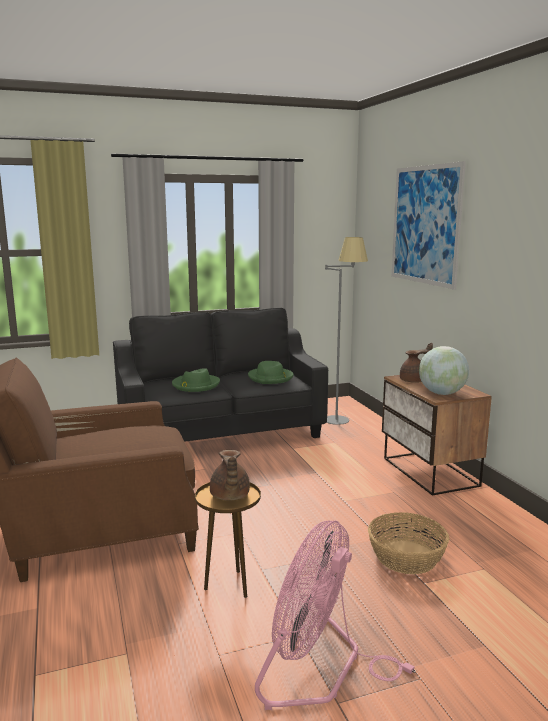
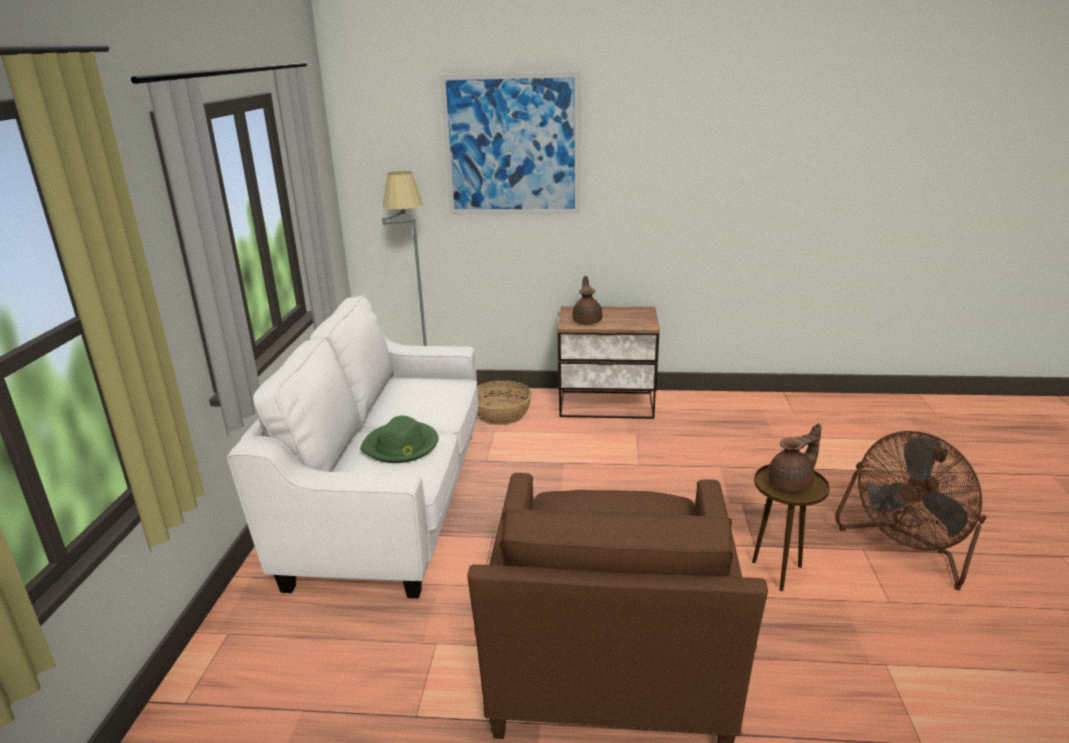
camera: 65 degrees left, 10 degrees up
(221, 434) = (390, 502): black sofa -> white sofa
(229, 496) = (792, 483): brown teapot -> brown teapot turned 45 degrees counterclockwise
(271, 378) = (428, 391): green hat -> none
(327, 665) = (904, 545): pink fan -> brown fan
(405, 557) = (756, 464): basket -> basket (501, 414)
(442, 393) = (635, 321): globe -> none

